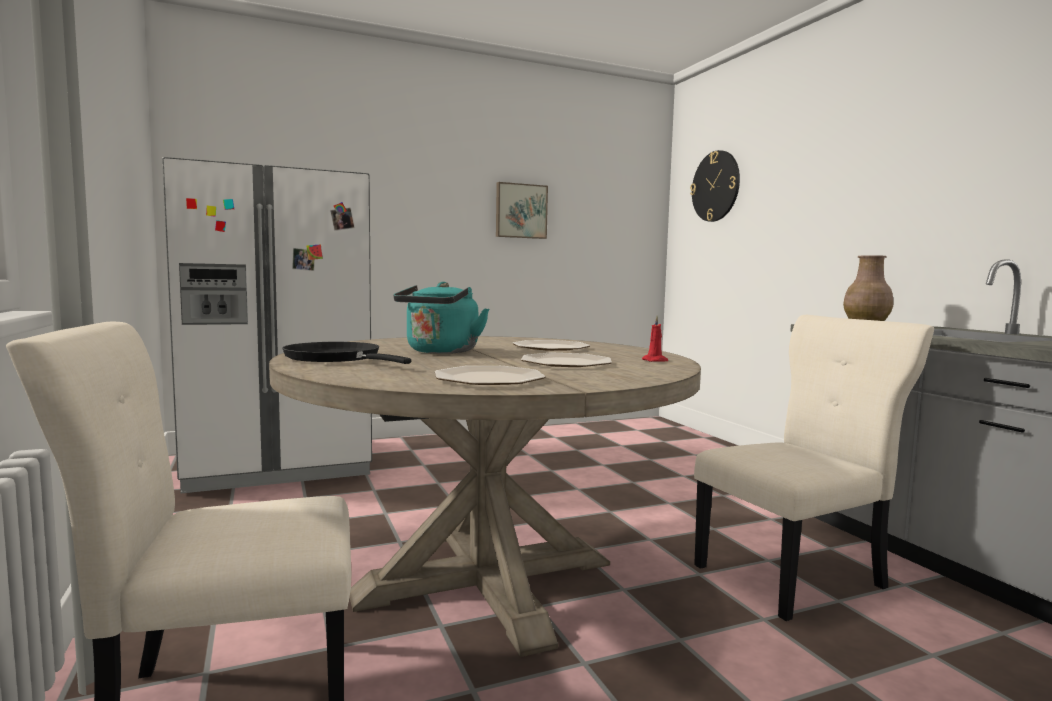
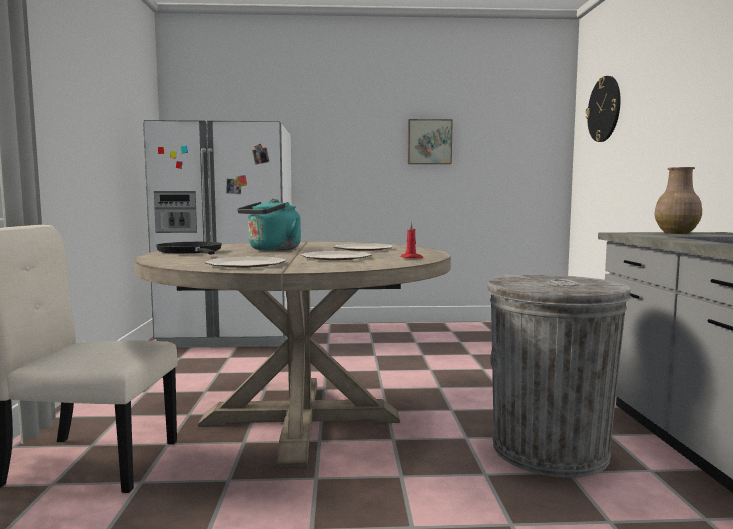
camera: 20 degrees right, 0 degrees up
(795, 576) = (550, 450): beige chair -> grey trash can

